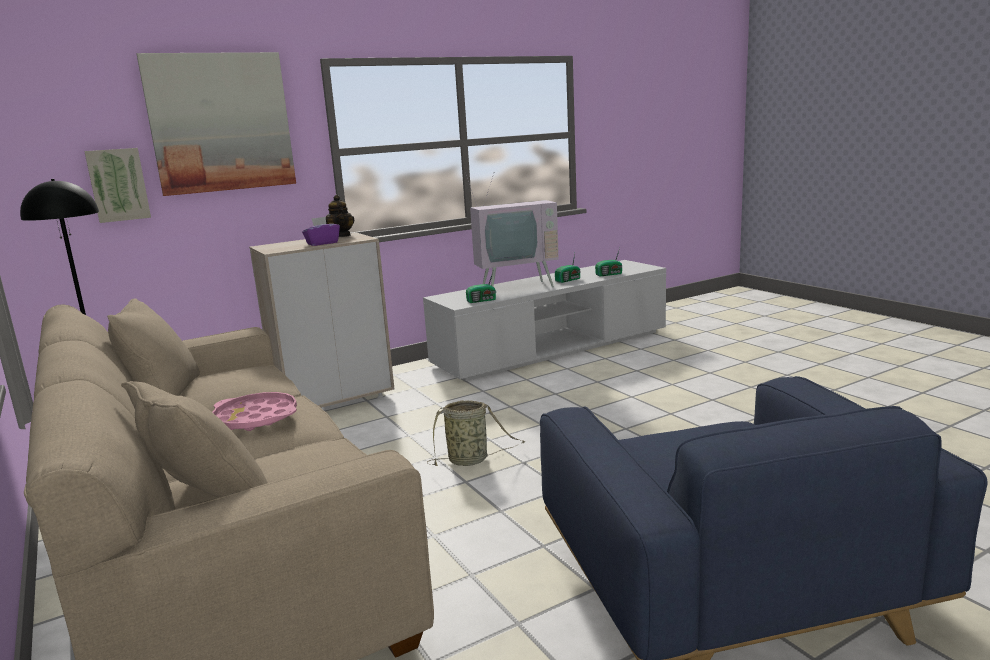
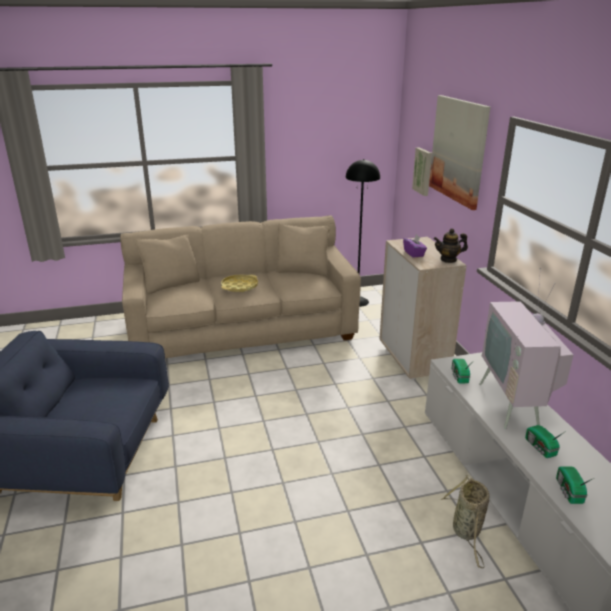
camera: 105 degrees right, 10 degrees up
(256, 418) = (239, 286): pink tray -> yellow tray
(471, 460) = (281, 401): basket -> basket (467, 532)

